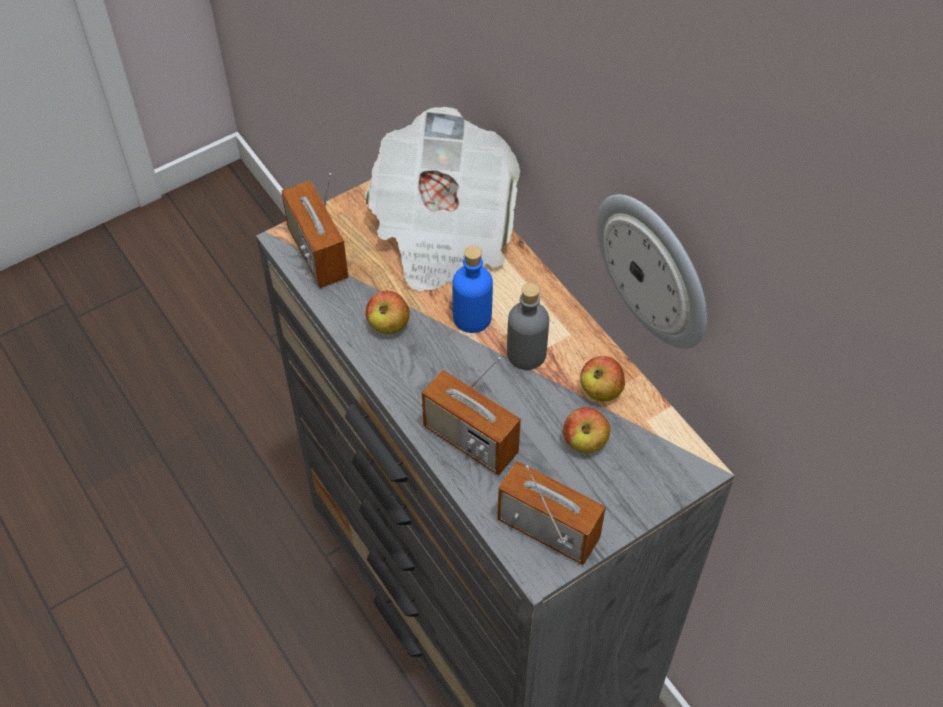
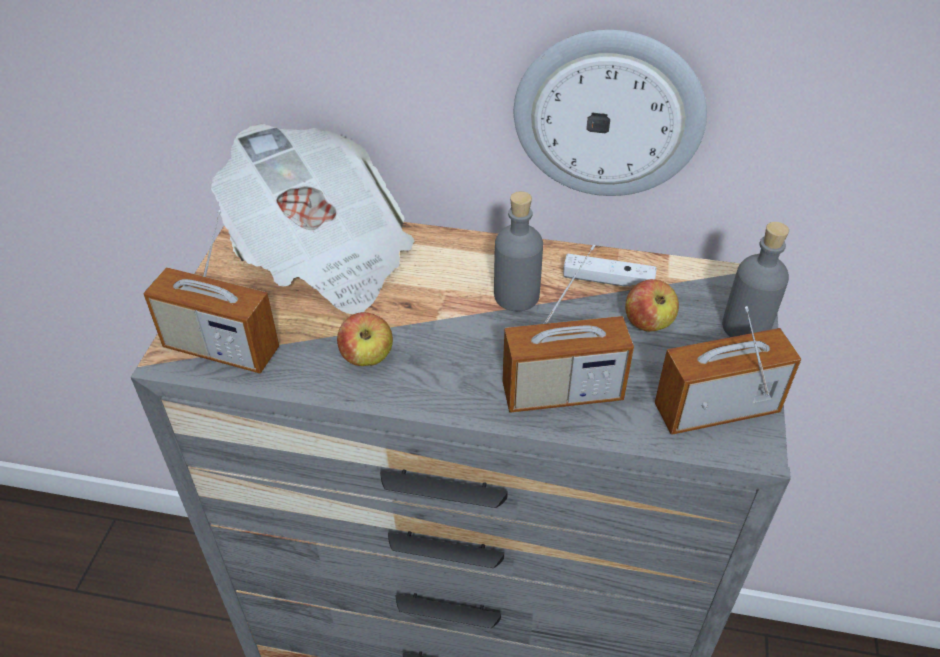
camera: 45 degrees left, 10 degrees down
(472, 317) = (435, 301): blue bottle -> none
(601, 390) = (608, 280): apple -> white game controller
(647, 497) = (746, 327): none -> grey bottle

